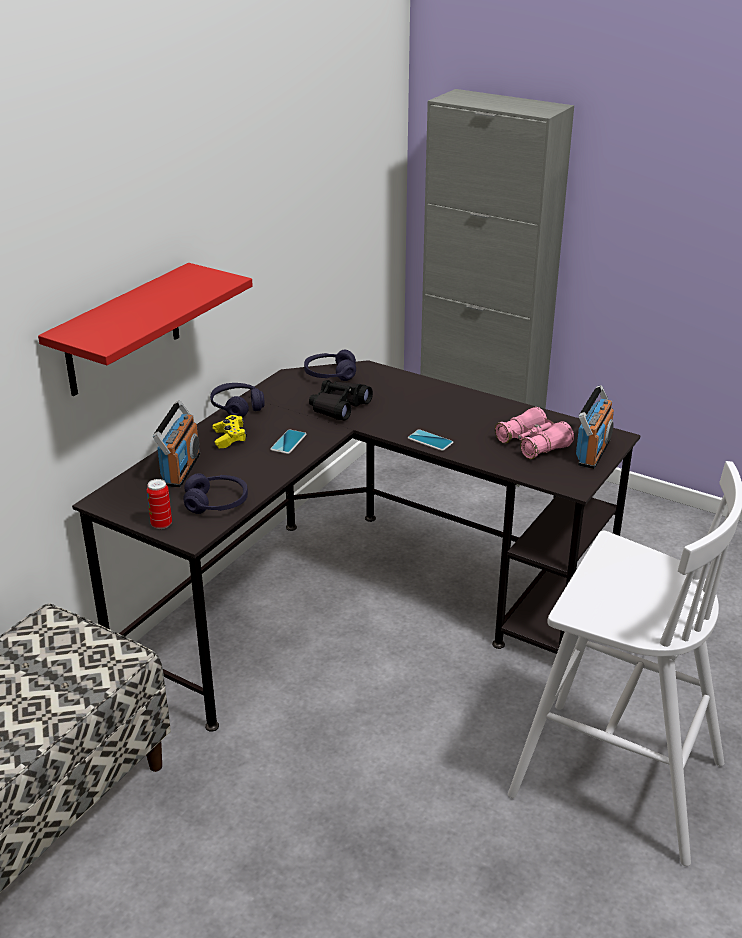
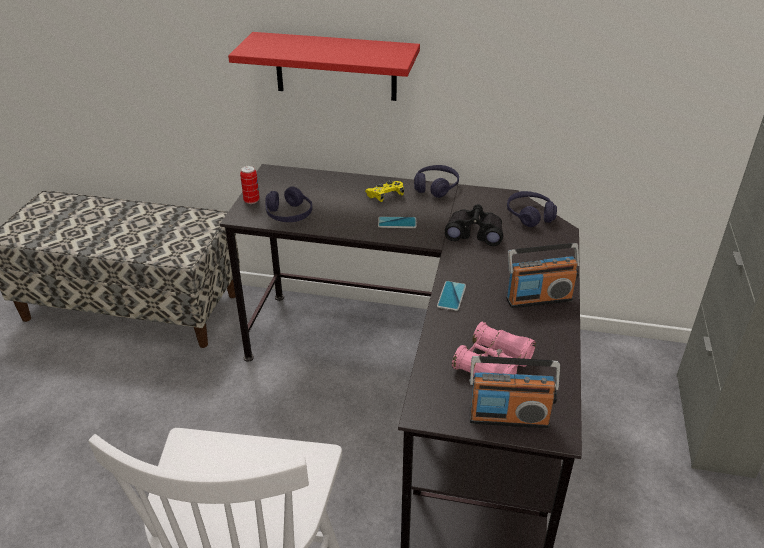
camera: 70 degrees right, 5 degrees up
(181, 469) = (328, 188): radio -> radio (538, 299)

